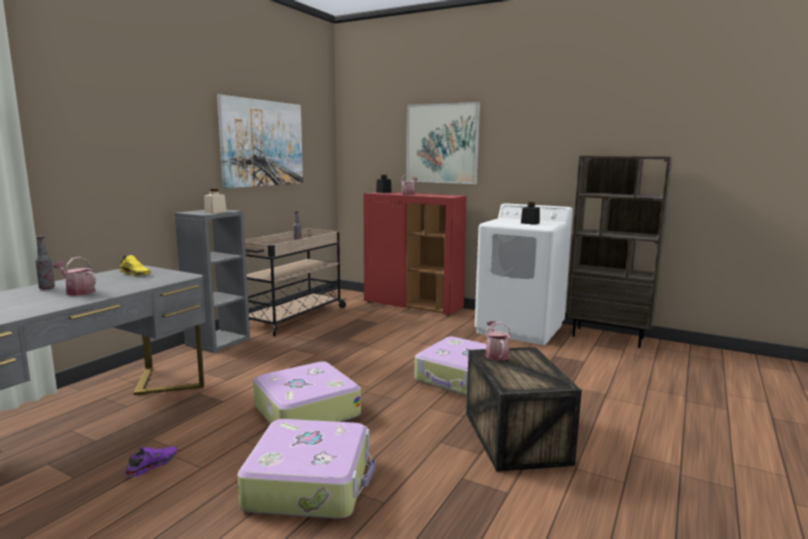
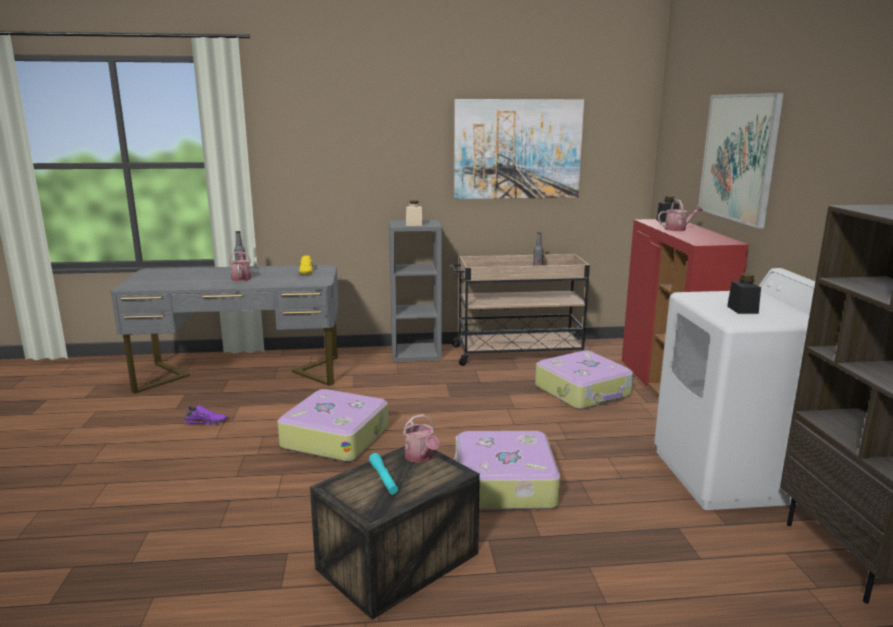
camera: 55 degrees right, 5 degrees up
(310, 482) = (226, 484): suitcase -> suitcase (583, 391)
(495, 354) = (421, 457): watering can -> watering can turned 105 degrees clockwise
(515, 370) = (383, 478): none -> turquoise flashlight

